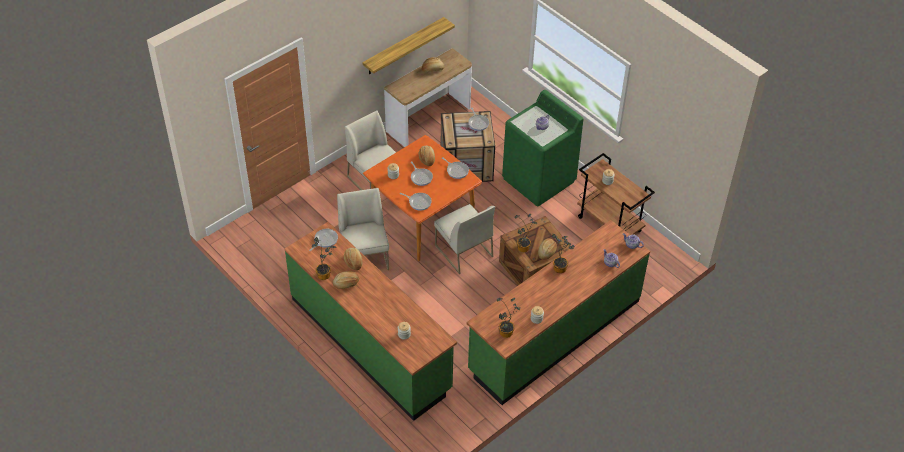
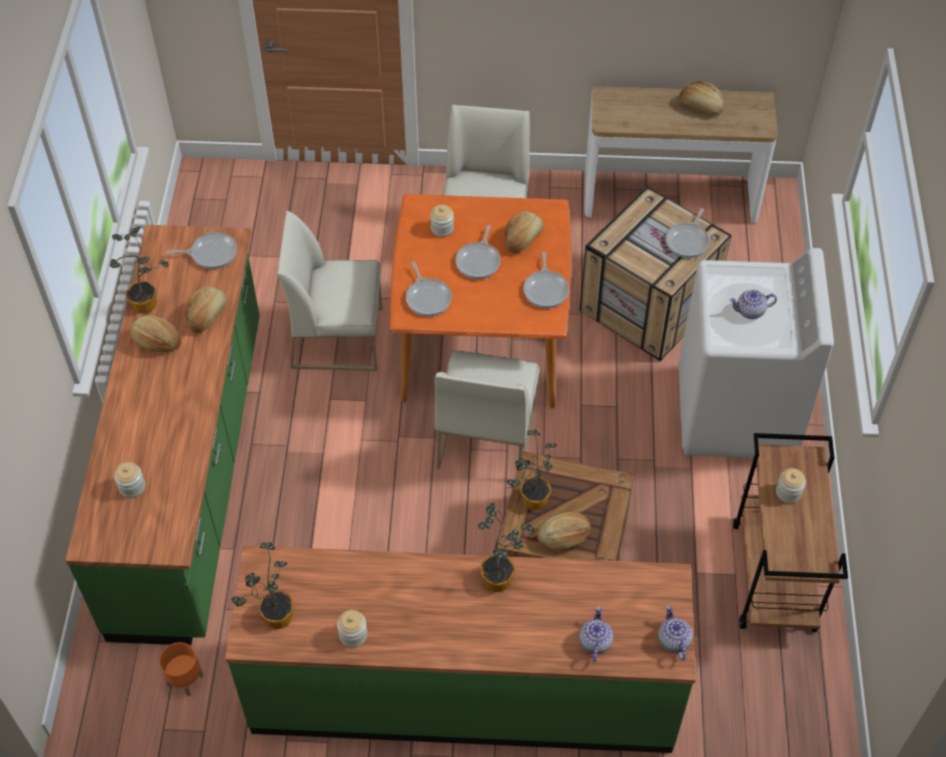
camera: 45 degrees right, 5 degrees up
(365, 256) = (338, 337): white chair -> white chair turned 120 degrees counterclockwise
(403, 46) = (655, 30): shelf -> none
(457, 408) = (185, 679): none -> orange planter
(539, 180) = (736, 413): green washing machine -> white washing machine

